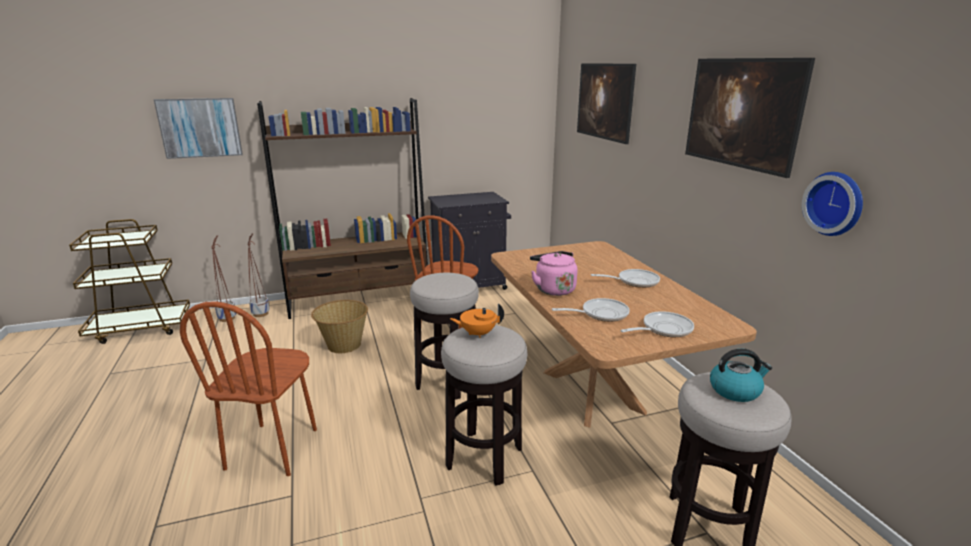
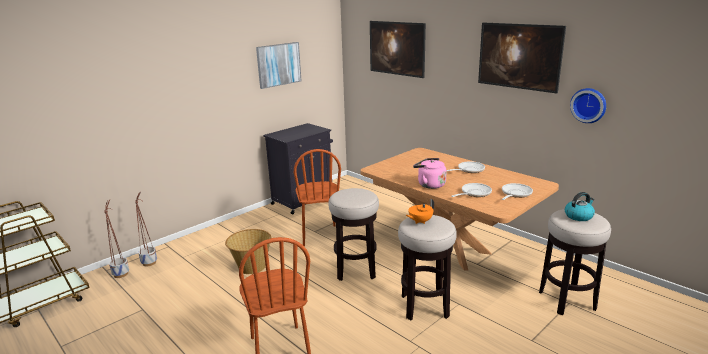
camera: 25 degrees left, 0 degrees up
(200, 127) = (75, 104): picture -> picture (278, 64)
(360, 300) = (226, 231): brown bookcase -> none

